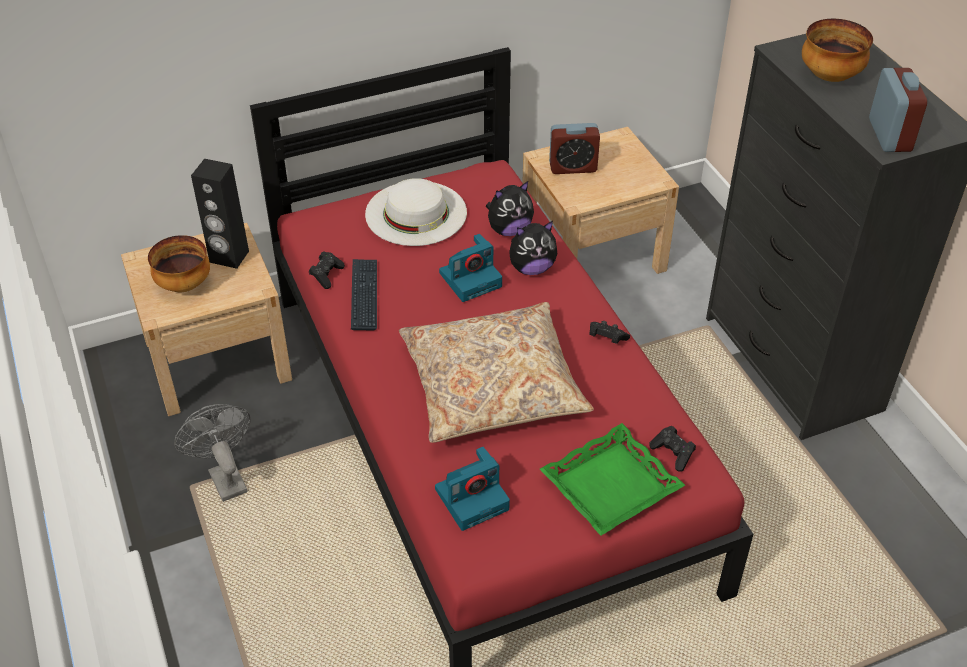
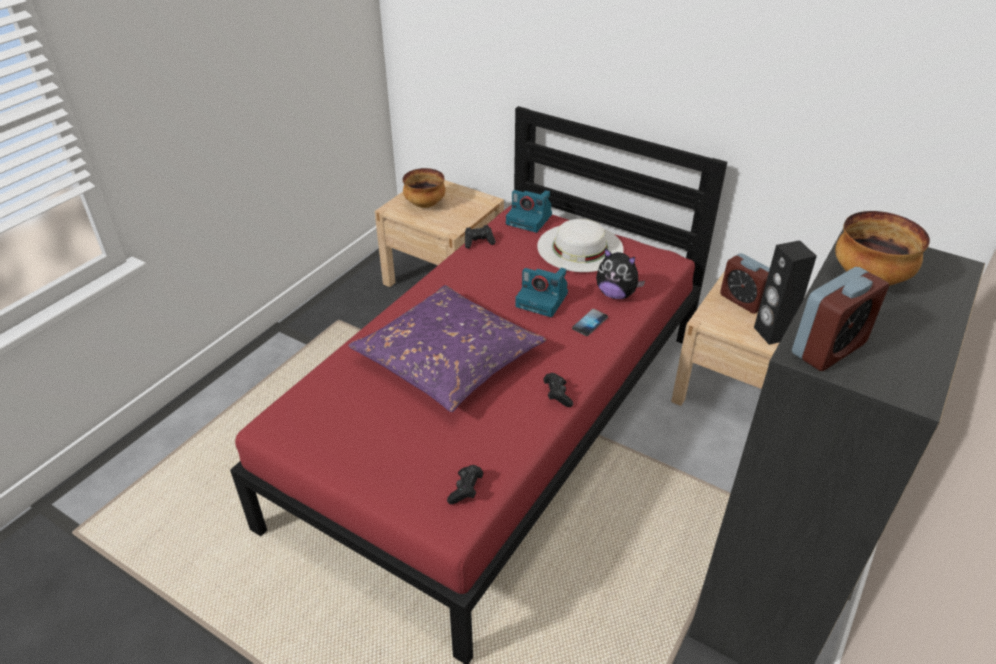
camera: 55 degrees right, 5 degrees down
(224, 477) = (356, 329): grey fan -> none
(229, 257) = (466, 207): black speaker -> black speaker (771, 333)
(364, 295) = (476, 264): keyboard -> none
(473, 498) = (330, 398): camera -> camera (530, 219)
(492, 385) = (448, 359): beige pillow -> purple pillow
(531, 268) = (590, 323): plush toy -> phone
(610, 485) = (399, 466): green tray -> none

